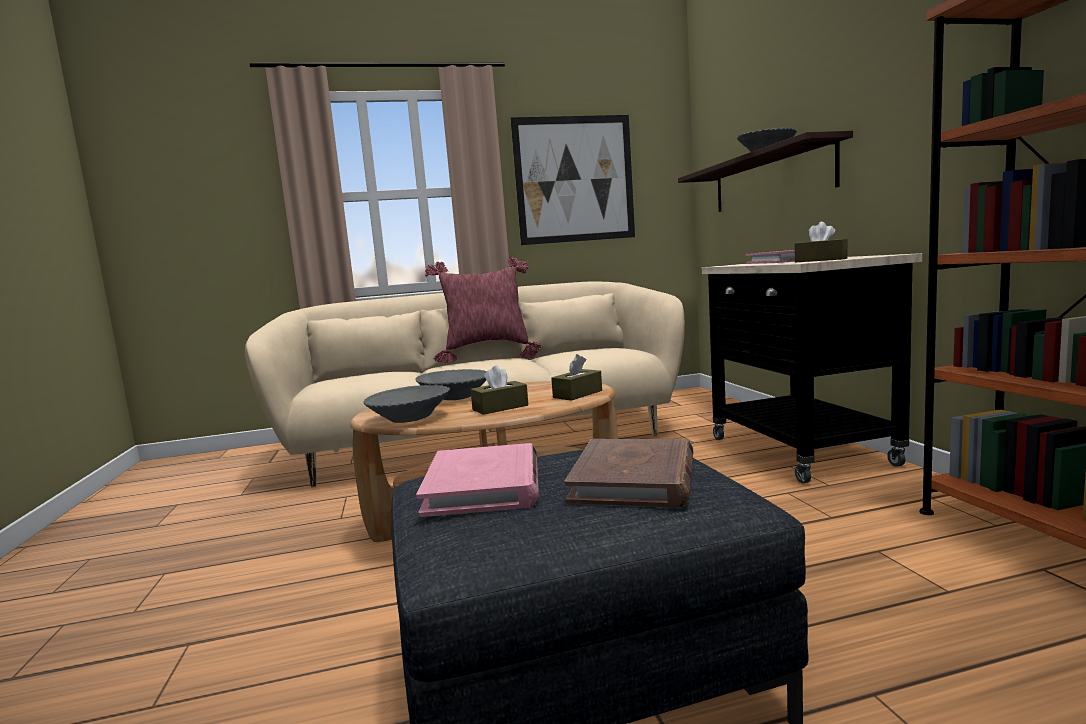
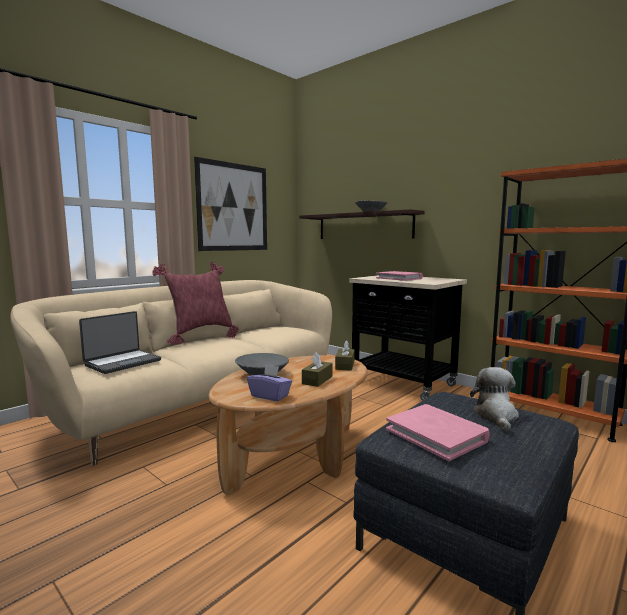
camera: 35 degrees left, 0 degrees up
(361, 377) = (122, 362): none -> laptop
(409, 418) = (270, 396): grey bowl -> purple tissue box
(634, 479) = (496, 416): brown book -> plush toy
(820, 260) = (431, 281): brown tissue box -> none

